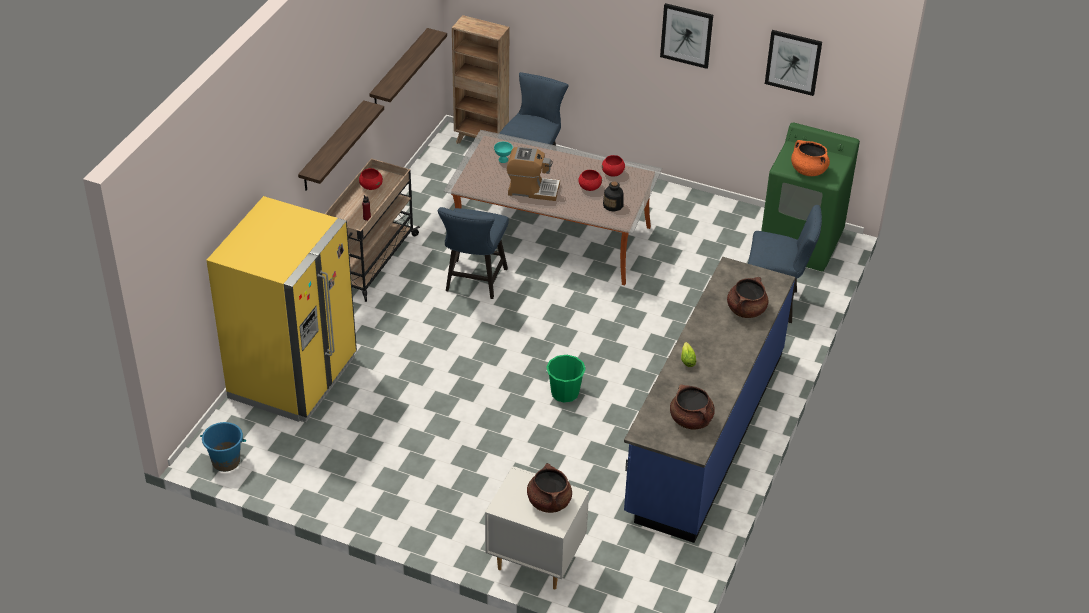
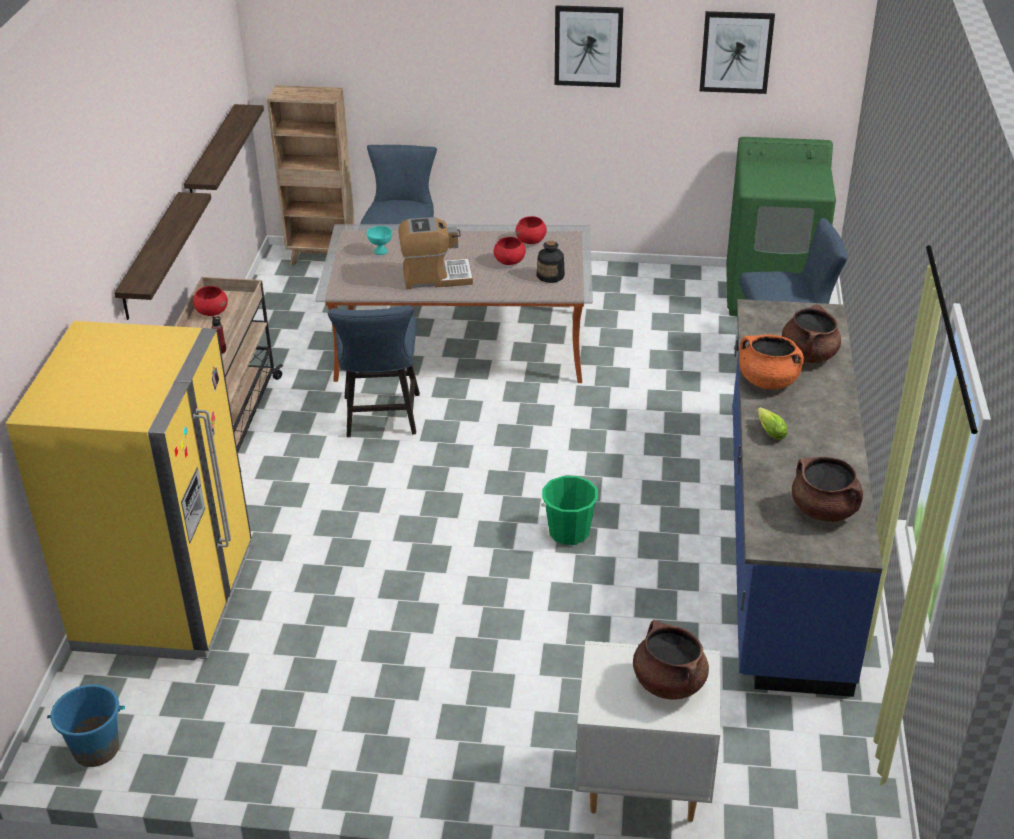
camera: 15 degrees left, 5 degrees down
(808, 170) = (786, 186): orange cooking pot -> orange cooking pot (767, 381)

